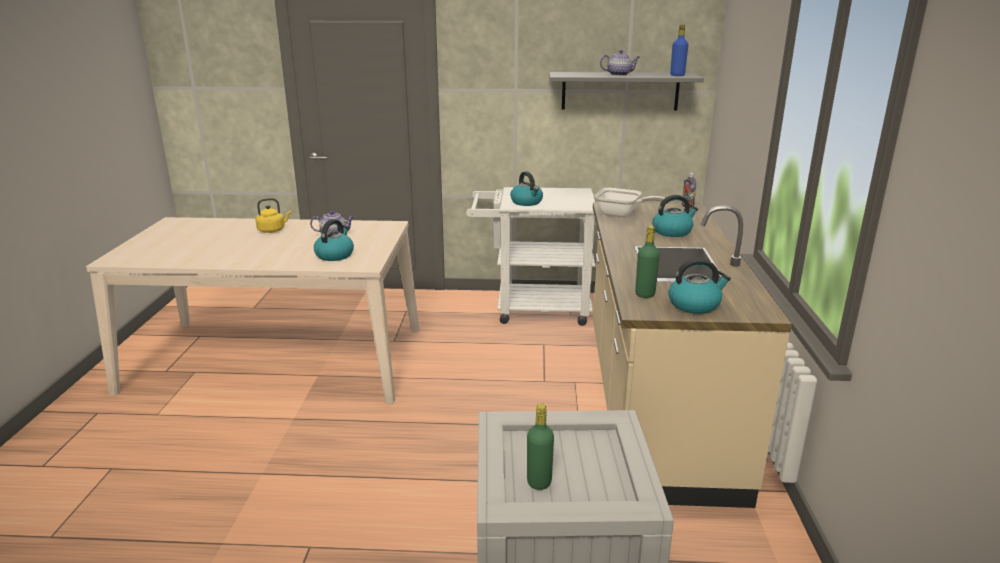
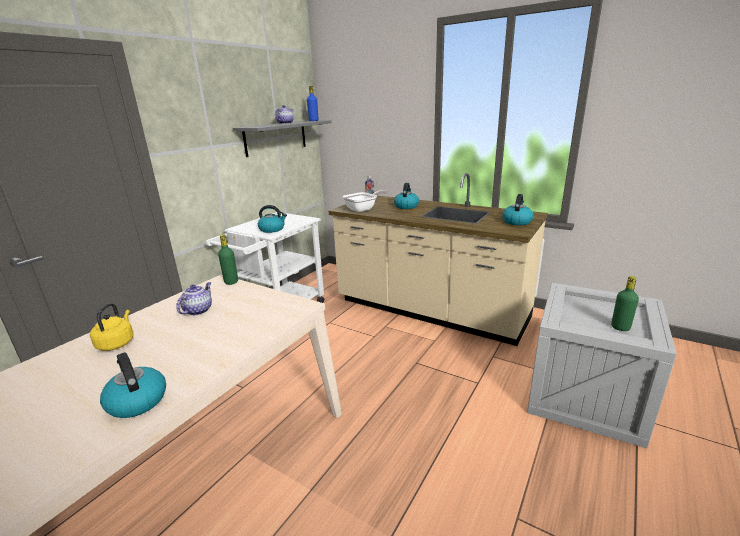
camera: 60 degrees left, 0 degrees up
(335, 255) = (254, 317): kettle -> kettle (137, 401)
(645, 294) = (495, 227): green bottle -> green bottle (231, 282)

